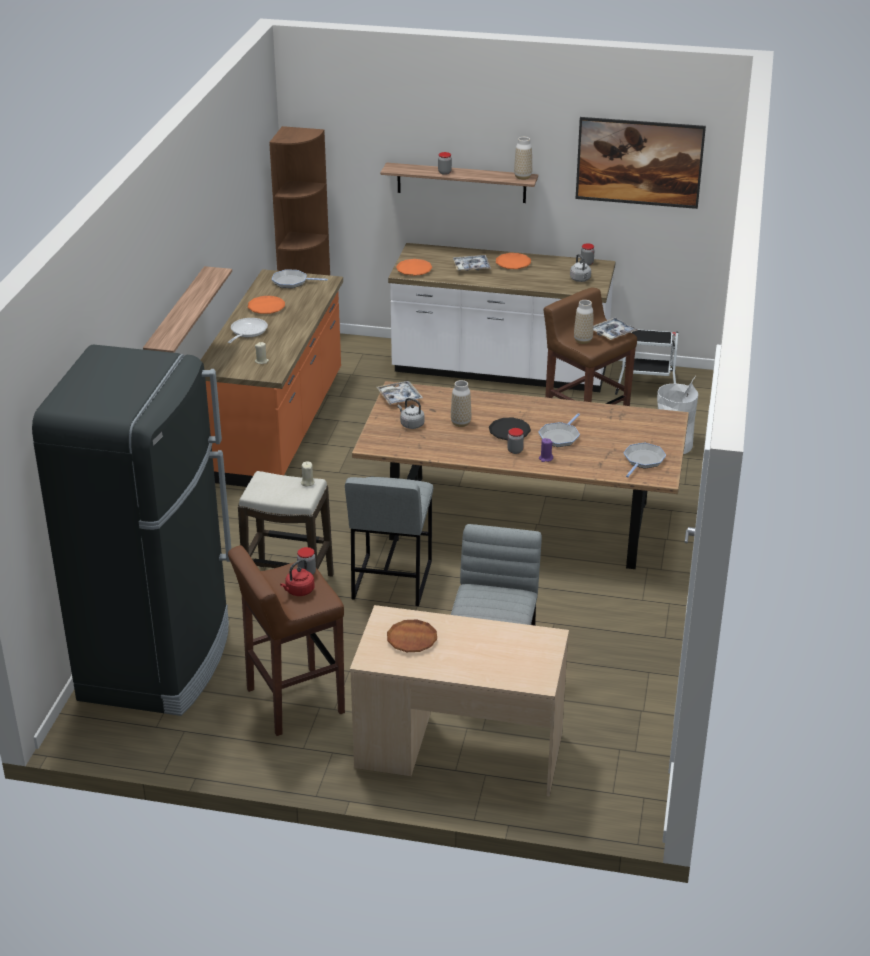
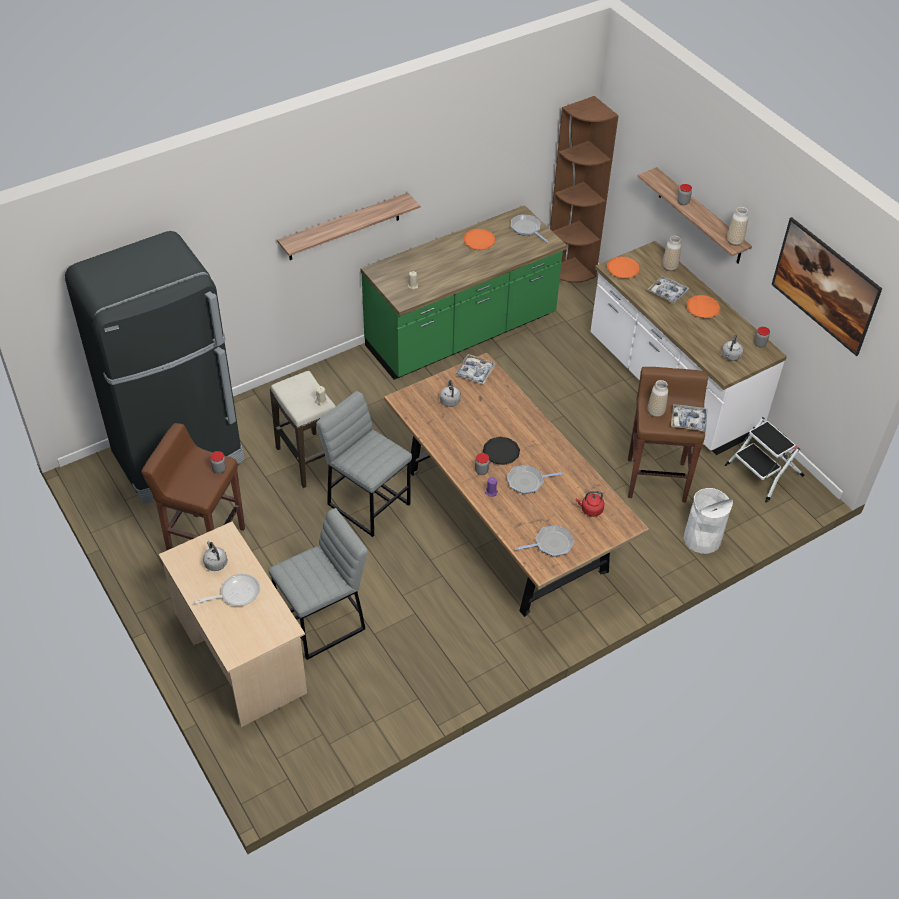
camera: 45 degrees right, 15 degrees up
(247, 332) = (438, 255): frying pan -> frying pan (236, 593)
(278, 427) = (462, 333): orange counter -> green counter
(298, 591) = (197, 479): red kettle -> red kettle (590, 510)
(391, 581) = (367, 503): grey chair -> grey chair turned 75 degrees clockwise
(412, 639) = (215, 562): brown plate -> grey kettle
(460, 423) = (481, 422): vase -> vase (669, 267)

